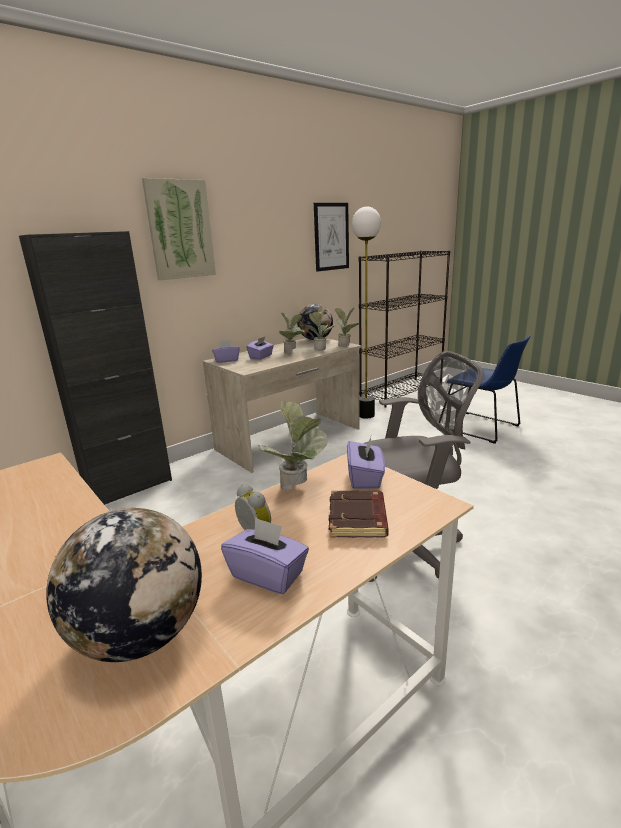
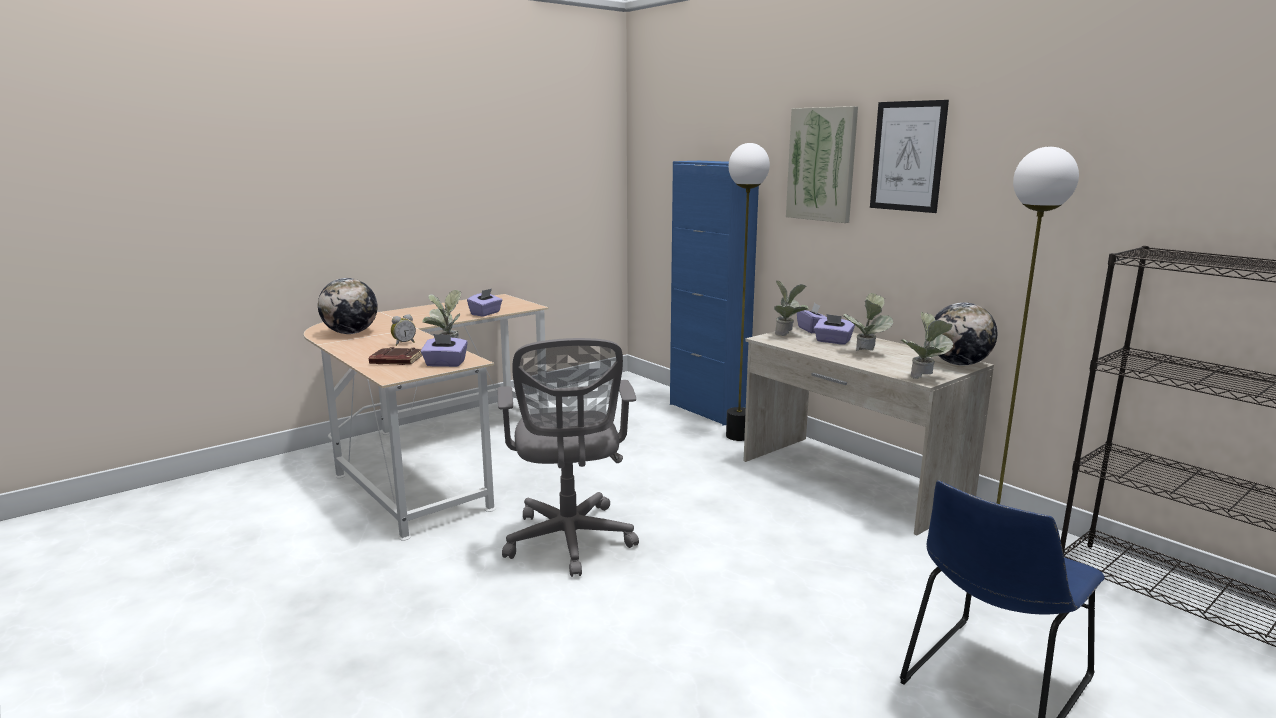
camera: 90 degrees right, 5 degrees down
(129, 487) = (708, 410): black cabinet -> blue cabinet
(199, 474) = (738, 436): none -> floor lamp
(268, 574) = (366, 346): purple tissue box -> purple tissue box (485, 313)
(320, 348) = (892, 365): potted plant -> potted plant (787, 335)
(331, 237) = (1081, 197): picture -> picture (907, 156)

